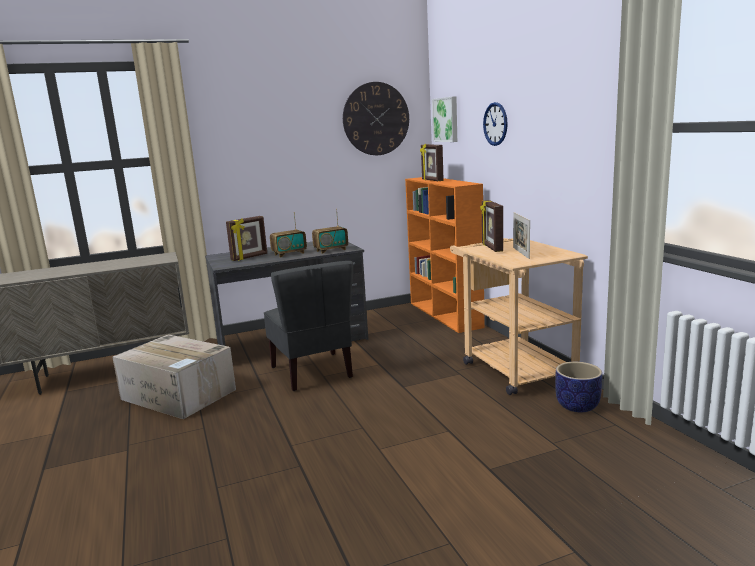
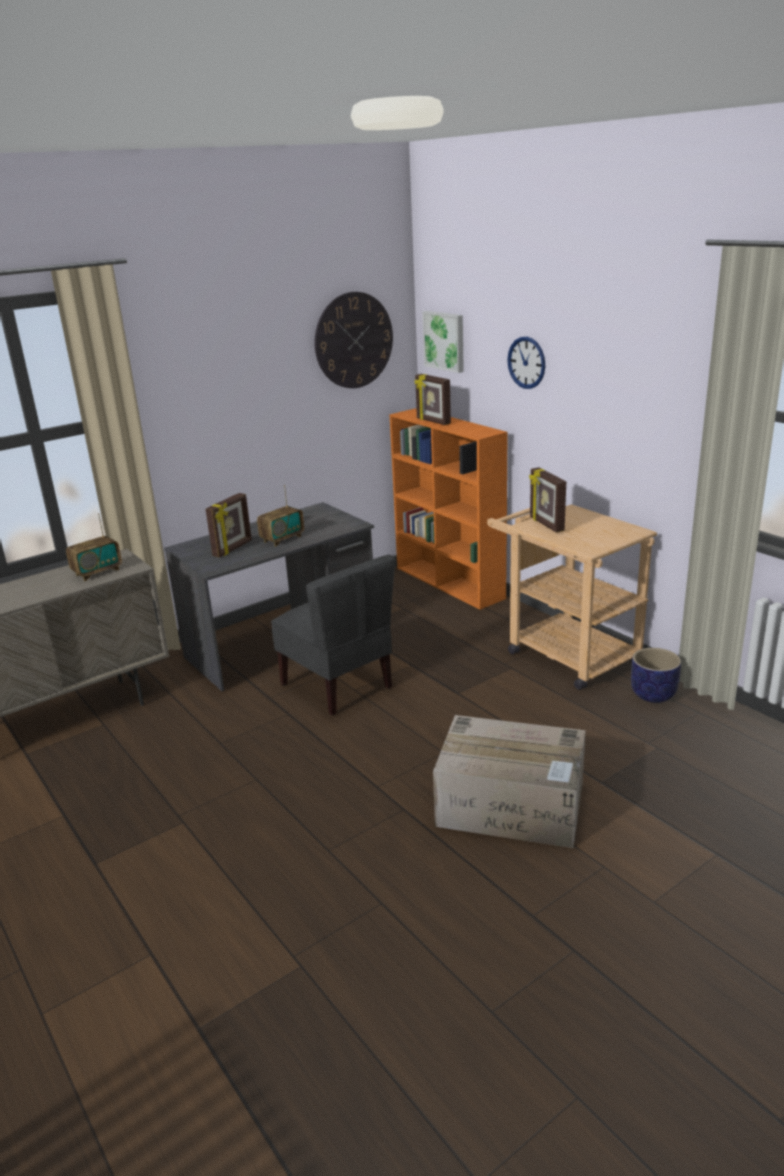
camera: 15 degrees left, 10 degrees up
(179, 394) = (190, 738): cardboard box -> cardboard box (513, 804)
(331, 250) = (332, 529): radio -> radio (97, 572)
(521, 253) = (584, 532): picture frame -> none

